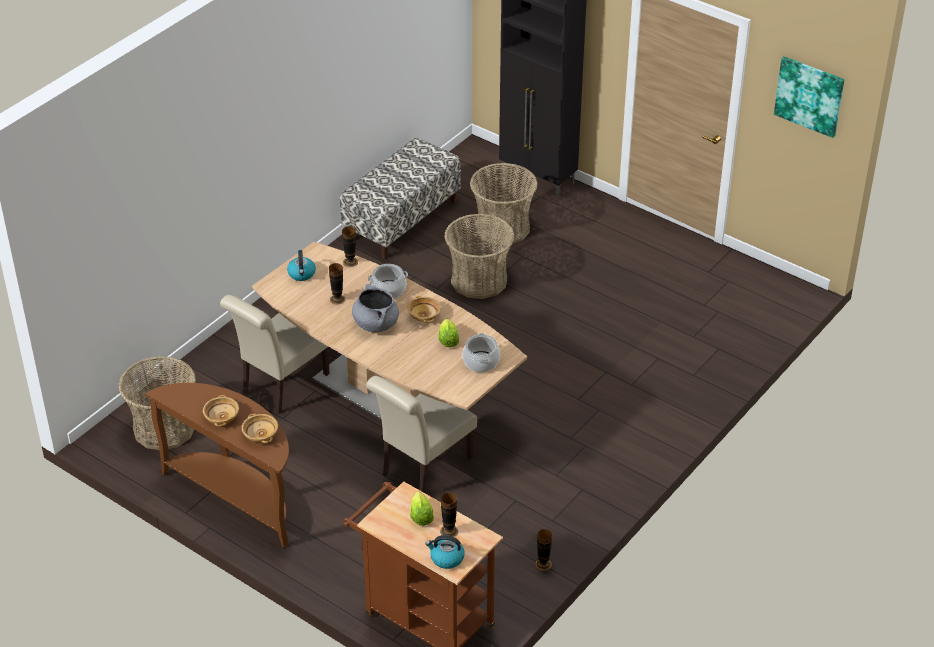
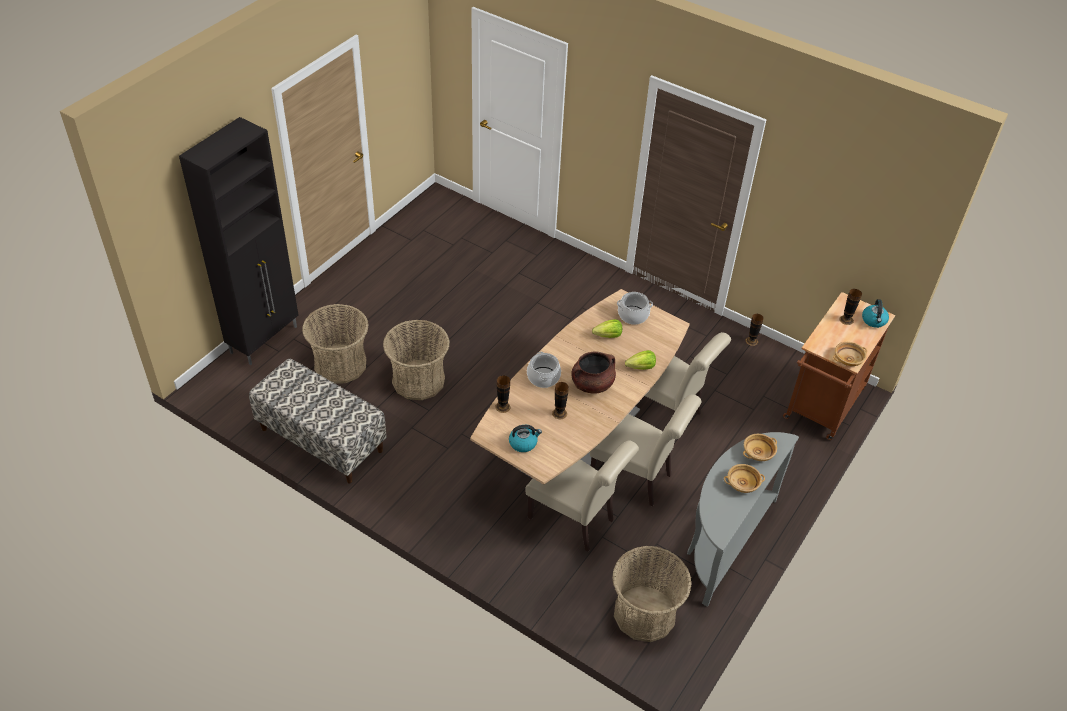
camera: 95 degrees left, 5 degrees up
(237, 497) = (724, 541): brown console table -> grey console table
(329, 435) = (636, 478): none -> beige chair
(375, 324) = (592, 384): grey cooking pot -> brown cooking pot
(421, 516) = (836, 336): lettuce -> lettuce (641, 367)
(424, 315) = (577, 352): beige bowl -> beige bowl (848, 359)
(809, 96) = (403, 52): picture -> none

